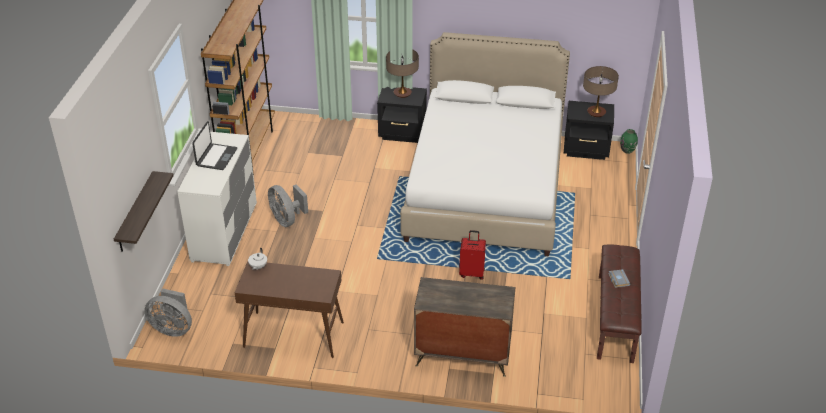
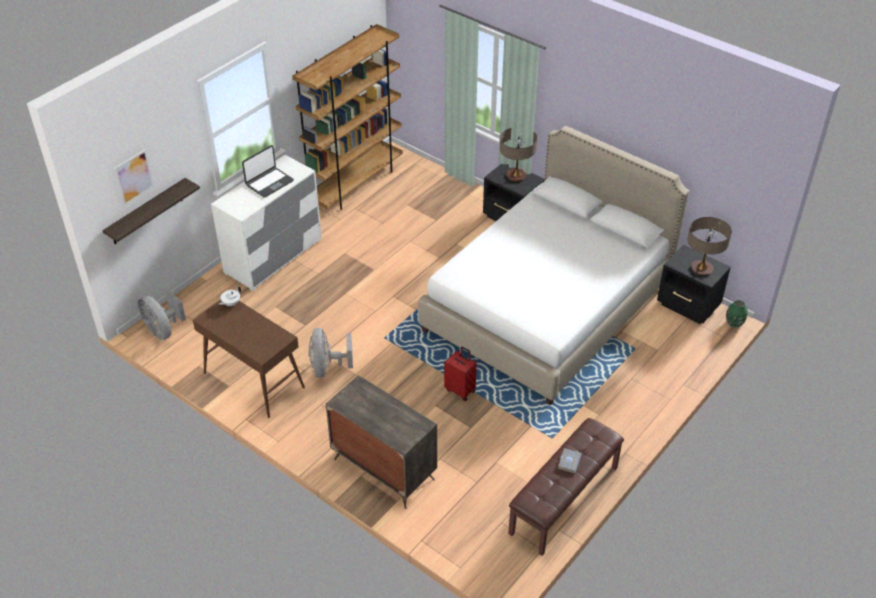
camera: 30 degrees right, 5 degrees up
(125, 177) = (134, 177): none -> picture
(287, 219) = (335, 266): grey fan -> grey fan (327, 367)

